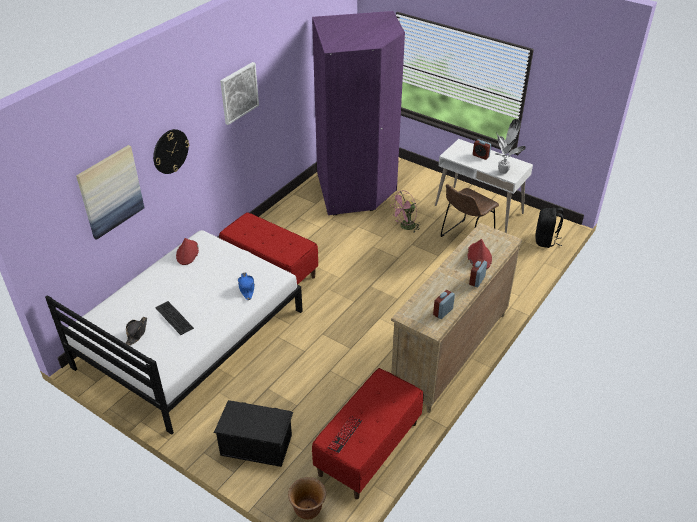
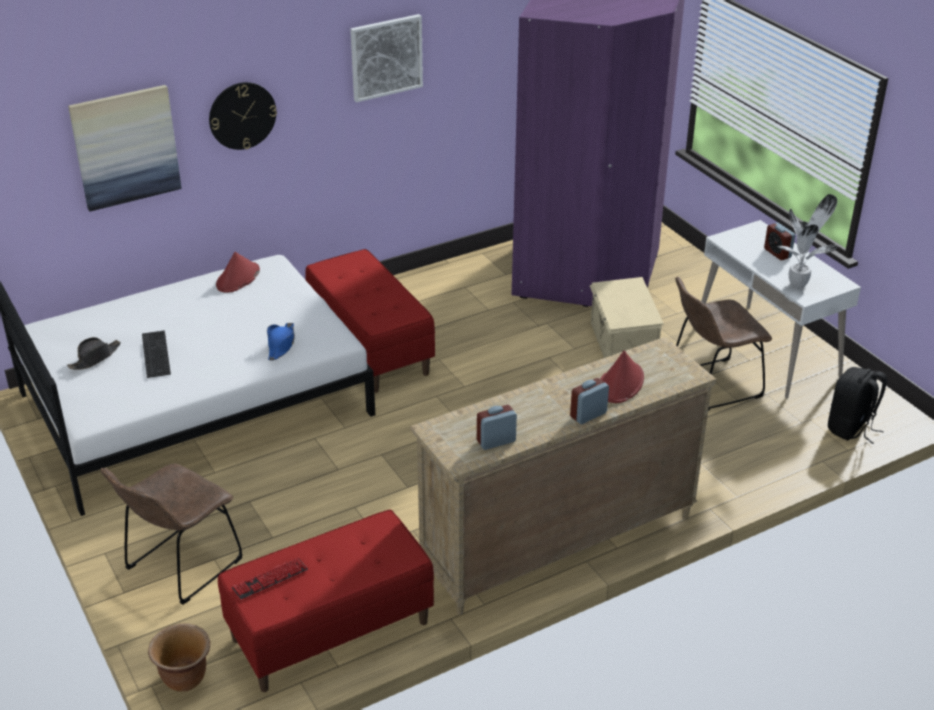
camera: 25 degrees right, 5 degrees down
(256, 444) = (180, 567): black storage box -> brown chair
(405, 227) = (622, 344): pink fan -> beige storage box

